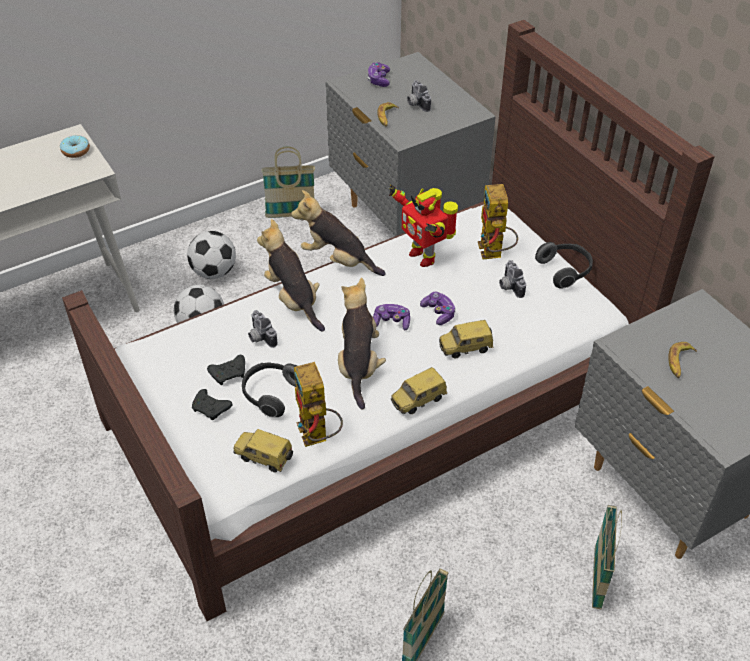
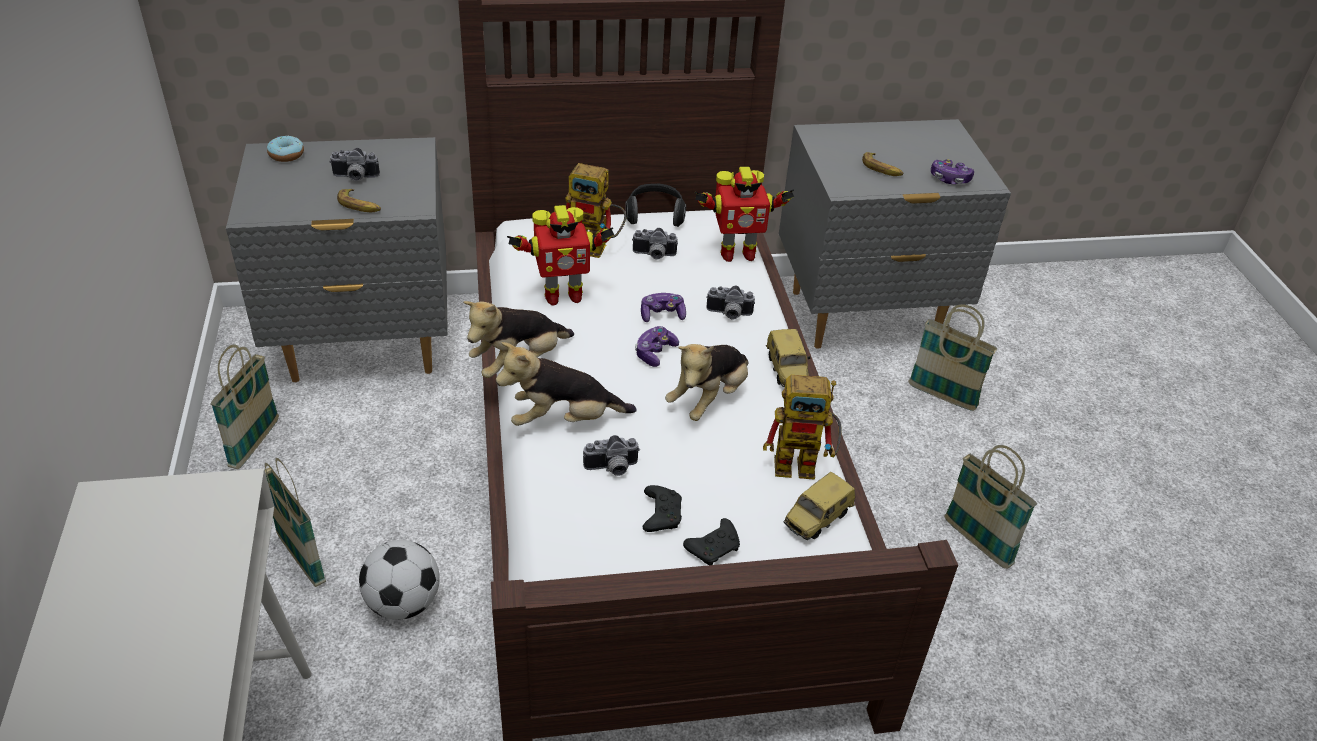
camera: 70 degrees left, 5 degrees down
(76, 151) = (155, 502): donut -> donut (286, 155)
(214, 272) = (301, 559): football -> basket
(271, 394) = (717, 485): headphones -> none
(359, 365) = (709, 398): plush toy -> plush toy turned 75 degrees counterclockwise
(378, 80) = (273, 188): game controller -> game controller (949, 179)
(466, 349) = (728, 314): toy car -> camera
(551, 331) = (736, 253): none -> toy robot

